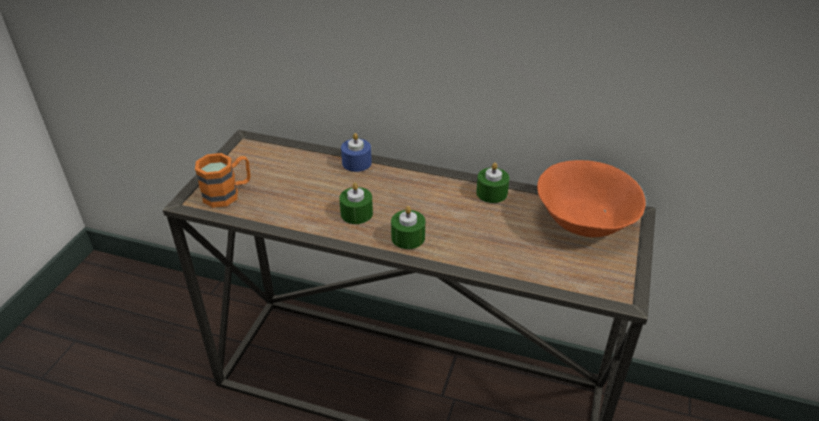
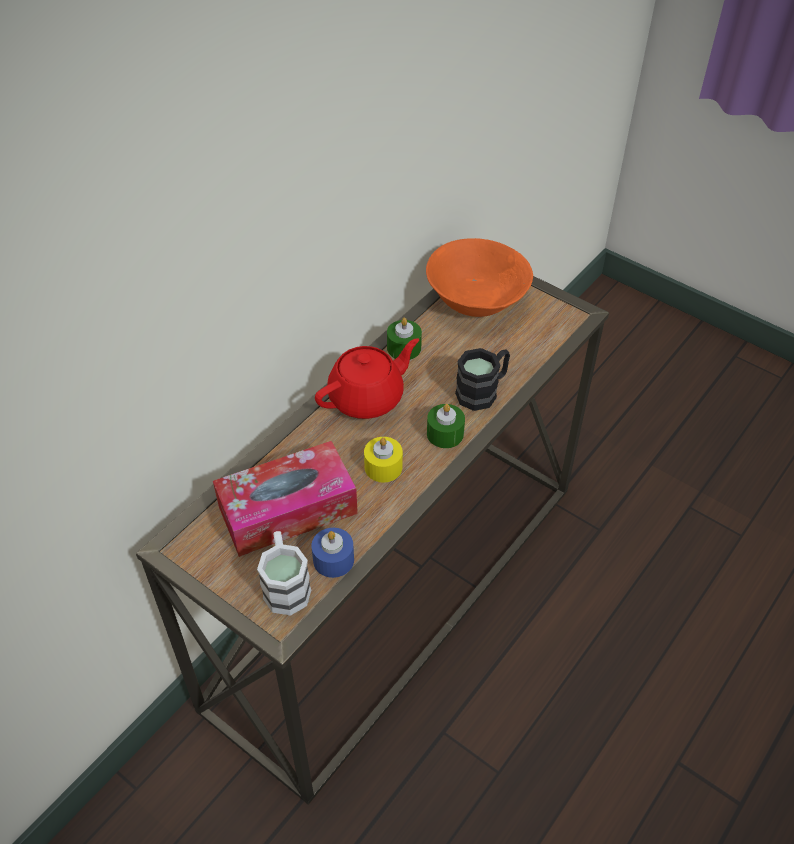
camera: 70 degrees left, 10 degrees up
(228, 193) = (285, 584): orange mug -> white mug
(294, 178) = (287, 510): none -> tissue box
(356, 163) = (289, 443): blue candle -> blue candle (333, 560)
(356, 213) = (383, 467): green candle -> yellow candle
(424, 187) = (367, 397): none -> red teapot
(471, 249) = (483, 391): none -> black mug

